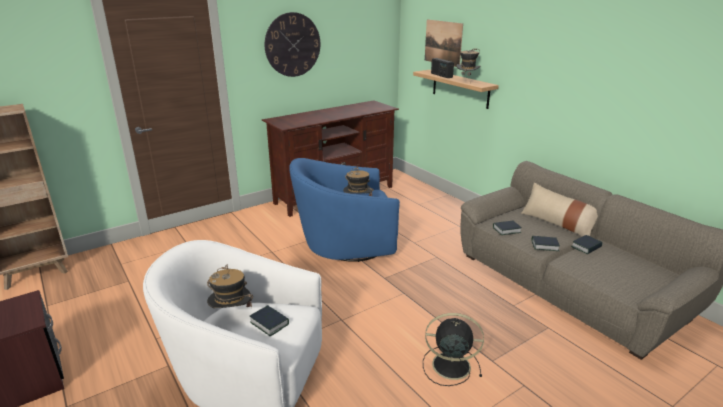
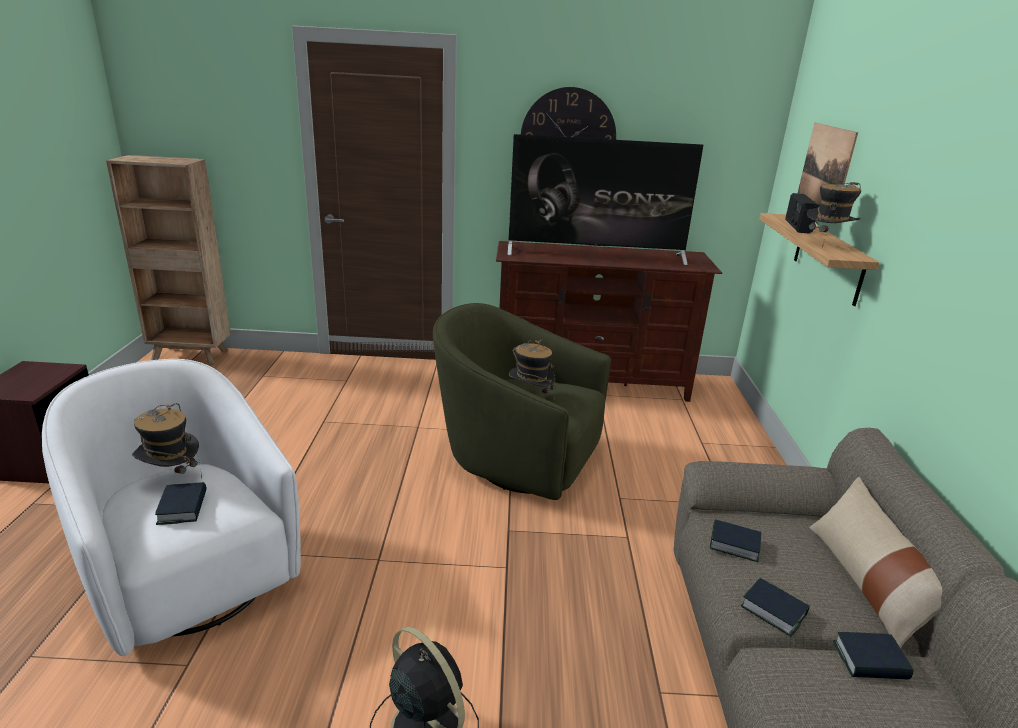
camera: 35 degrees right, 0 degrees up
(328, 114) = (596, 255): none -> television
(346, 245) = (516, 459): blue armchair -> green armchair

